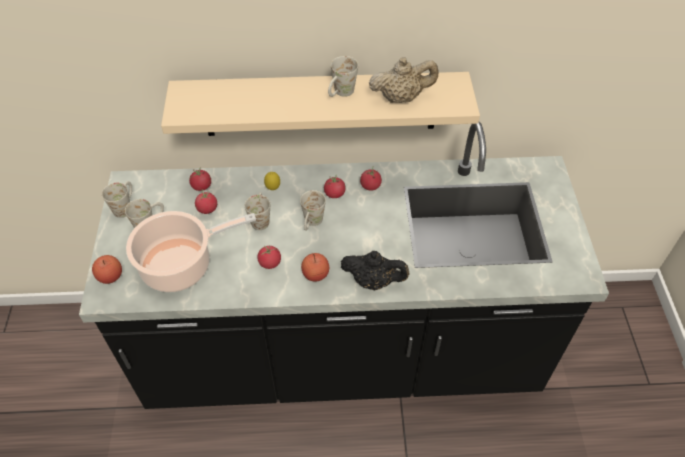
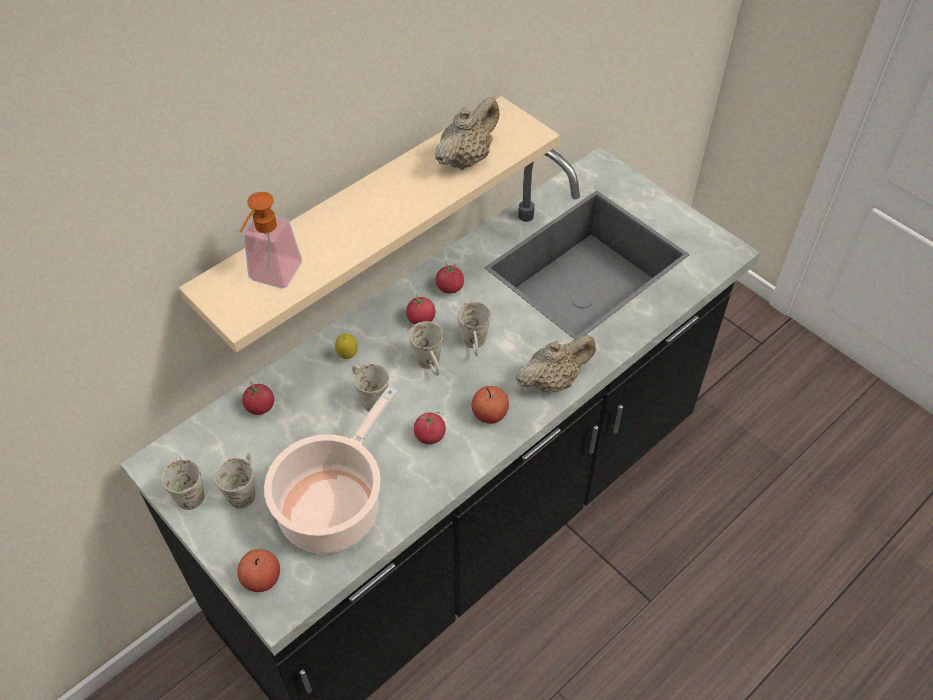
camera: 40 degrees left, 0 degrees up
(207, 209) = (295, 426): tomato -> none
(217, 103) = (271, 278): none -> soap dispenser
(340, 94) = (399, 190): white mug -> white mug (474, 345)
(373, 281) = (553, 381): black teapot -> beige teapot

